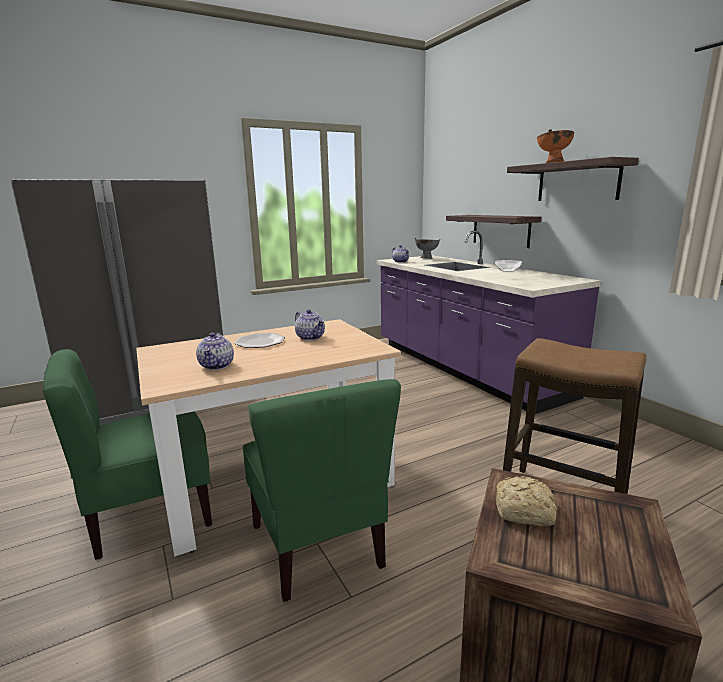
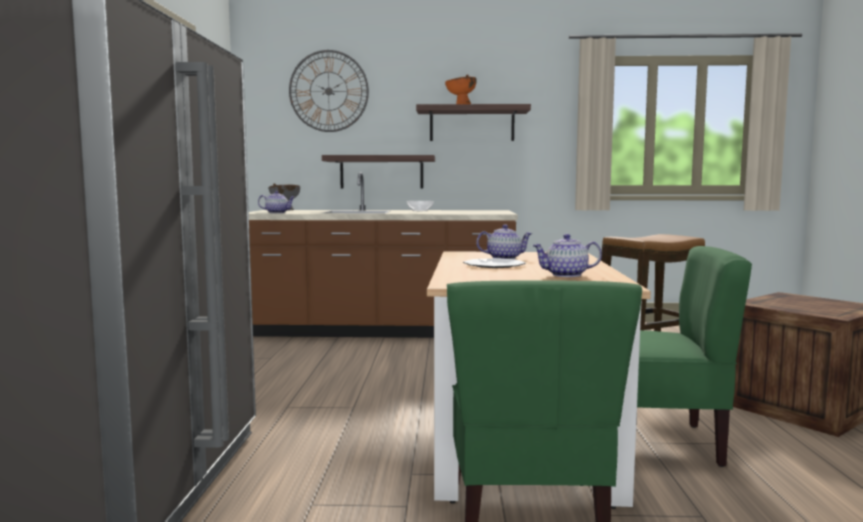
camera: 60 degrees left, 10 degrees down
(217, 366) = (566, 275): teapot -> teapot turned 150 degrees clockwise
(464, 368) = (381, 330): purple counter -> brown counter
(472, 157) = (328, 91): none -> wall clock
(526, 512) = (787, 306): bread -> none

